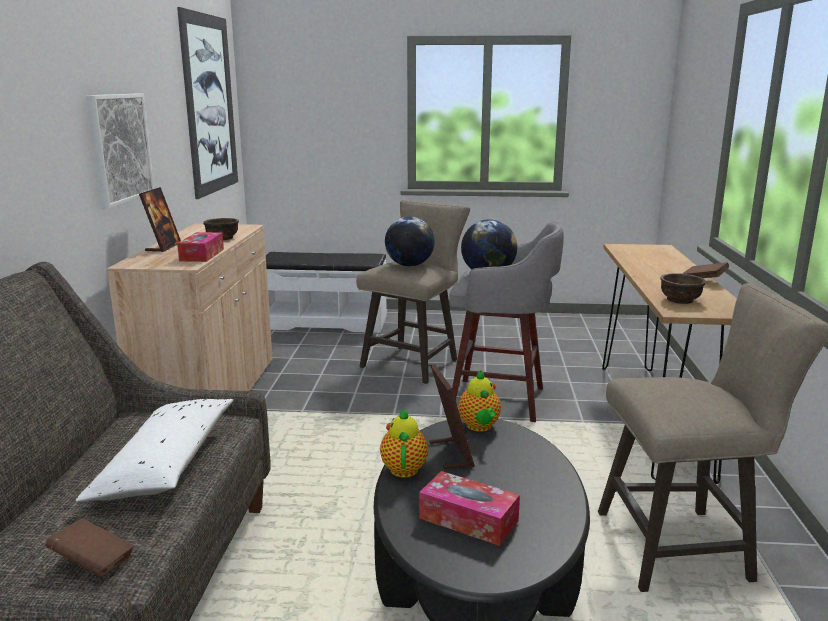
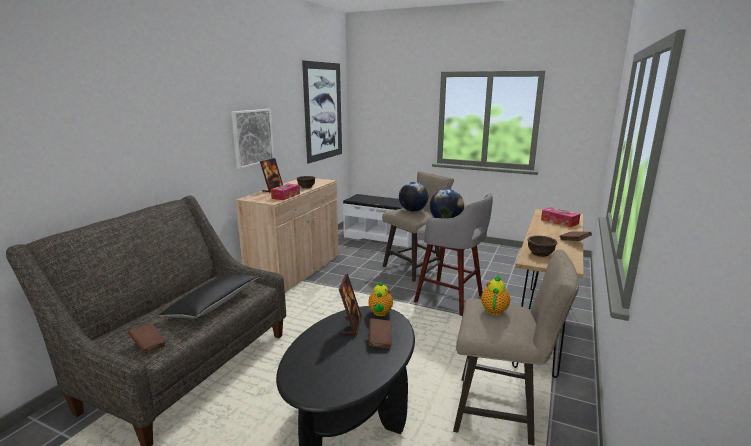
camera: 20 degrees right, 0 degrees up
(165, 464) = (213, 304): white pillow -> black pillow
(404, 467) = (320, 328): teapot -> teapot (494, 309)
(468, 519) = (328, 363): tissue box -> tissue box (559, 222)
(518, 467) = (380, 340): none -> brown book

